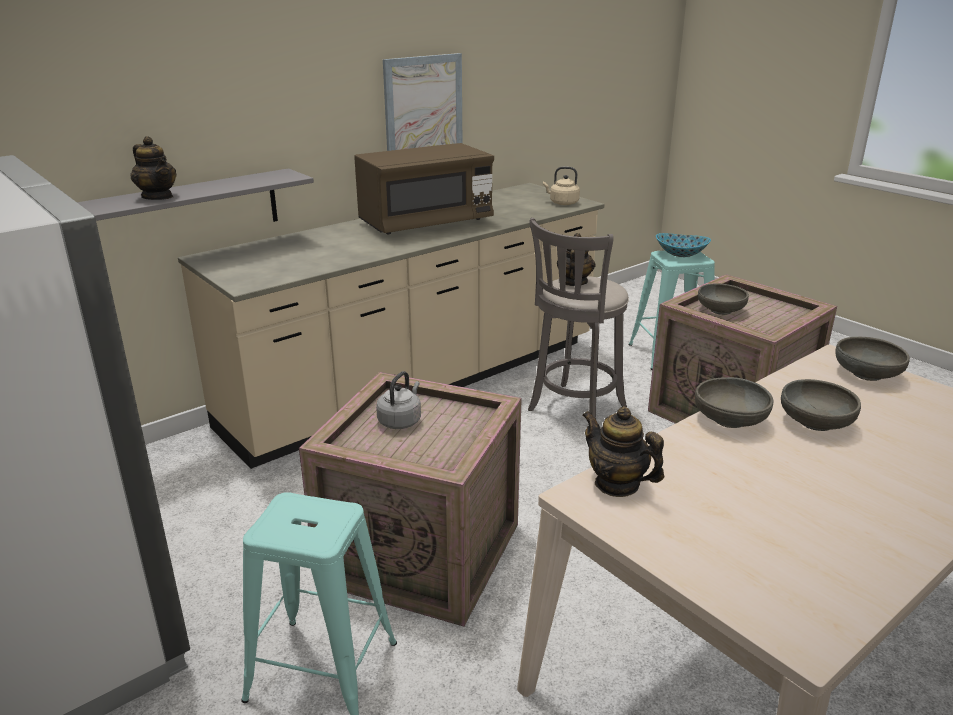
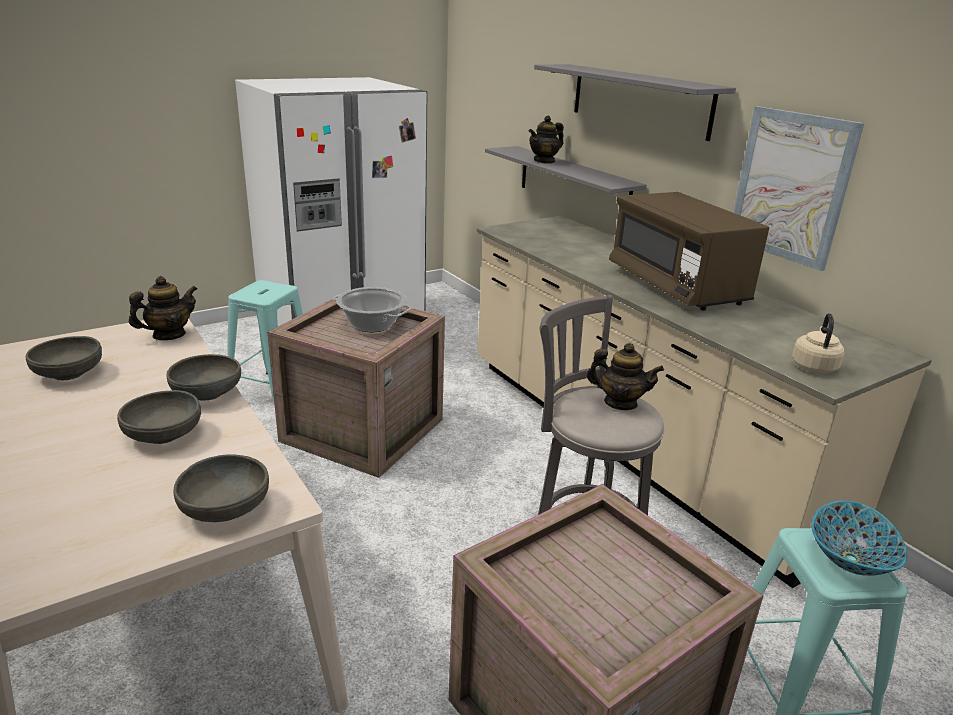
camera: 95 degrees right, 0 degrees up
(252, 84) = (639, 100): none -> grey shelf
(401, 421) = (372, 325): grey kettle -> cooking pot
(720, 310) = (600, 551): grey bowl -> grey bowl (69, 374)

